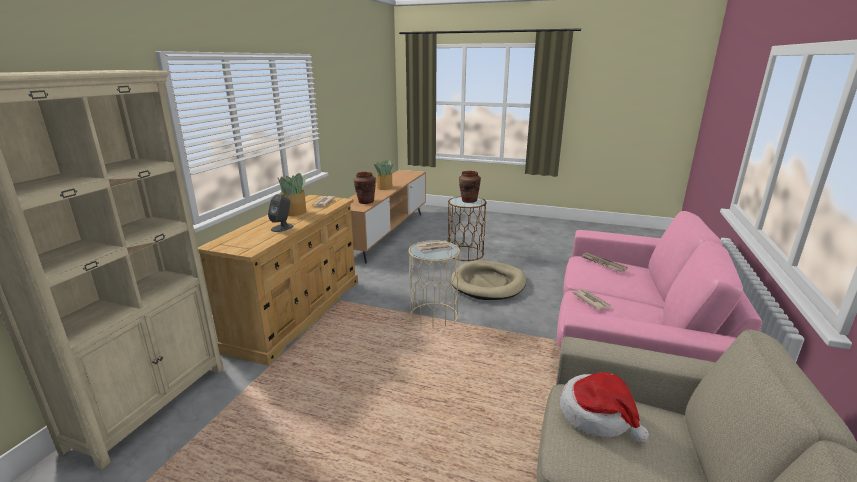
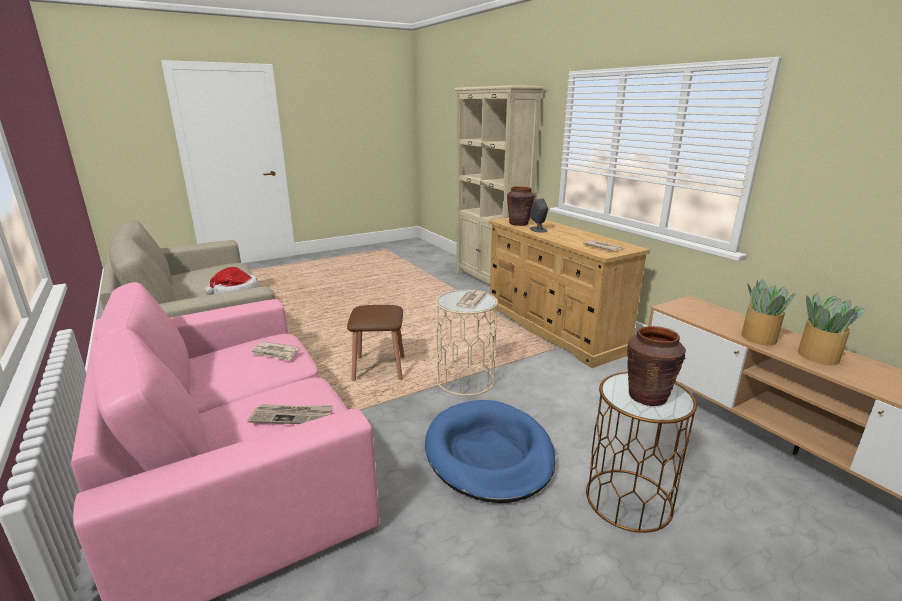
camera: 130 degrees right, 0 degrees up
(295, 212) = (579, 237): potted plant -> potted plant (758, 338)
(366, 202) = (707, 318): brown vase -> brown vase (519, 224)
(474, 358) = (379, 368): none -> brown stool
(488, 283) = (489, 454): beige dog bed -> blue dog bed

